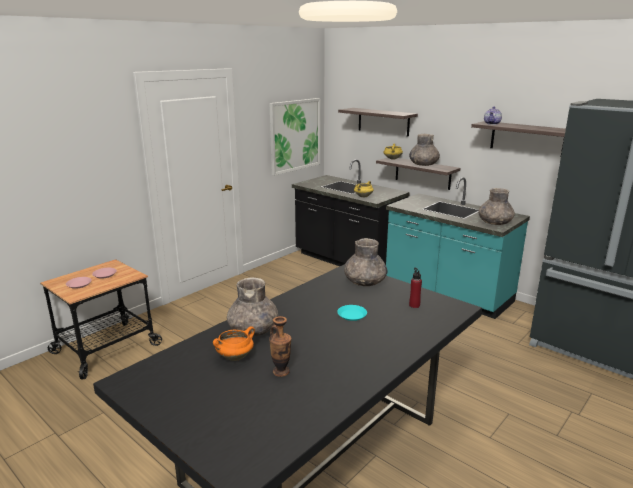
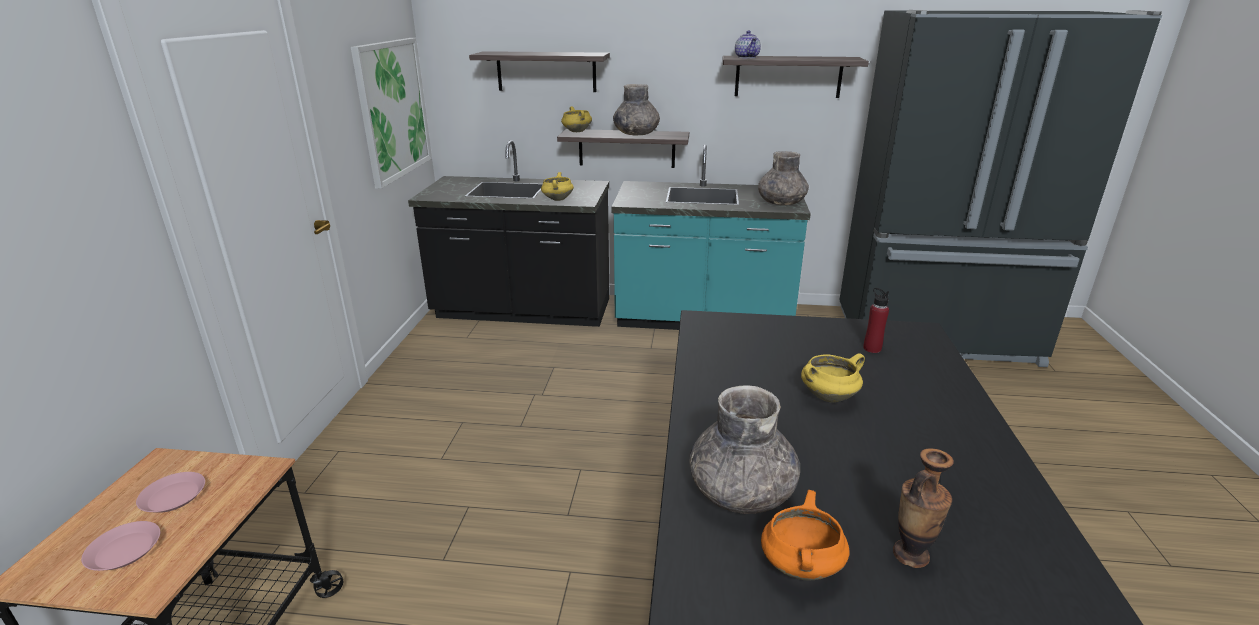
camera: 35 degrees left, 5 degrees up
(352, 315) = (829, 396): turquoise plate -> yellow cooking pot
(364, 282) = (757, 335): grey vase -> none

